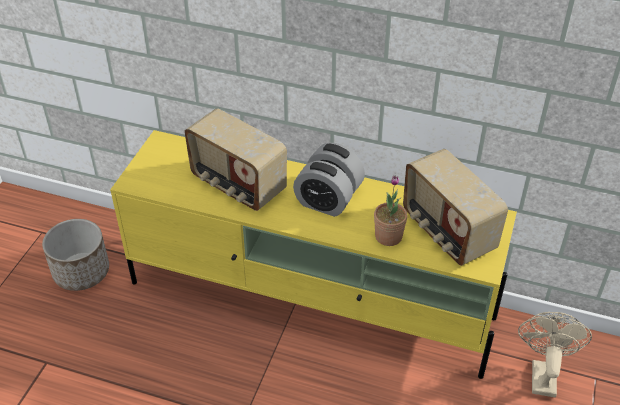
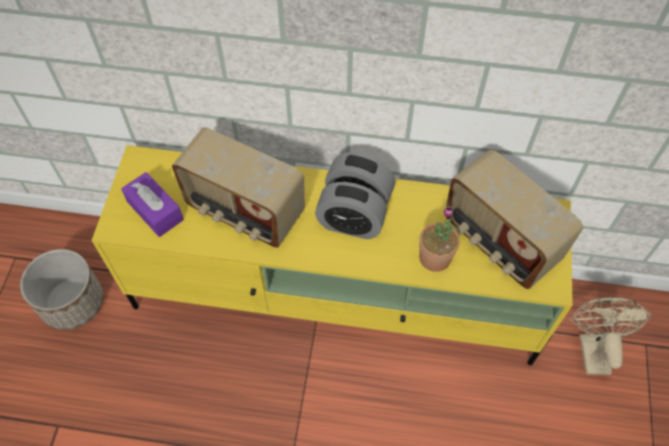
camera: 10 degrees left, 15 degrees up
(165, 176) = (155, 210): none -> purple tissue box

